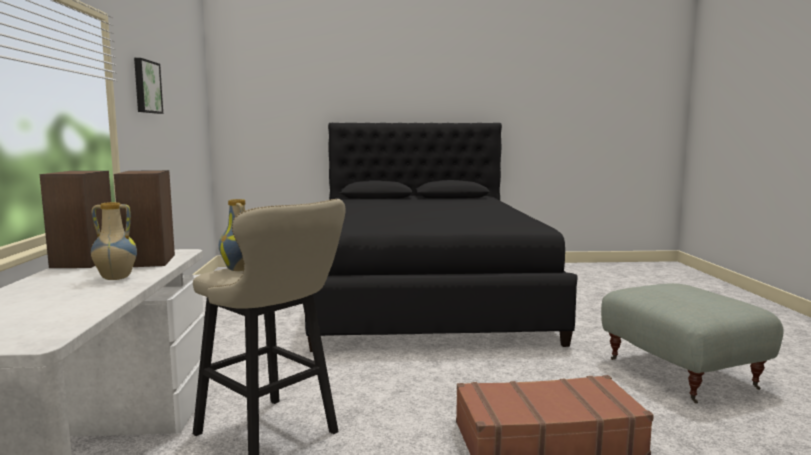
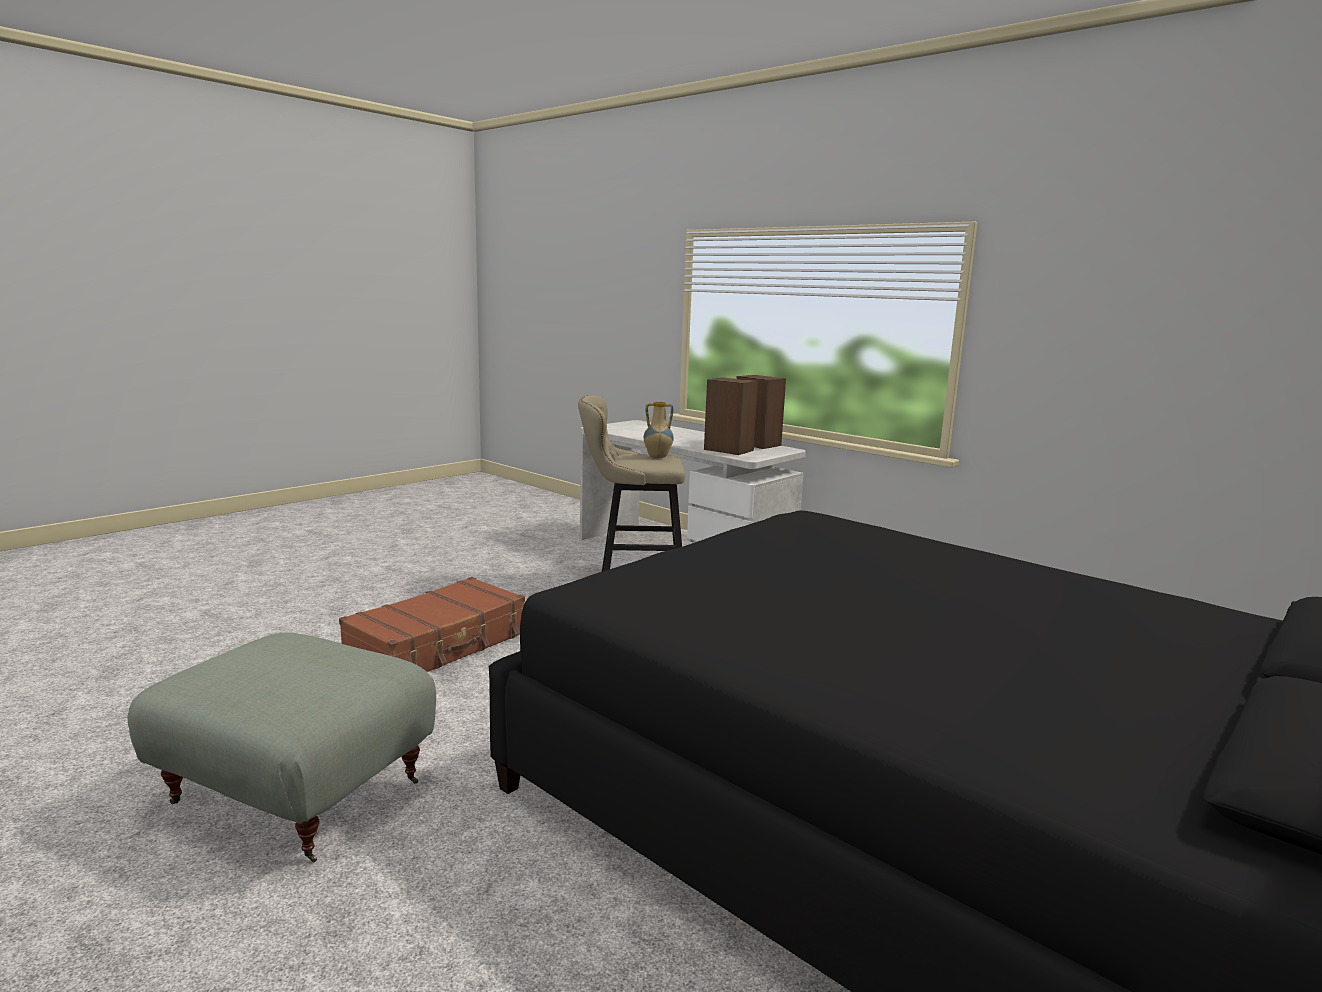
camera: 135 degrees right, 5 degrees up
(115, 278) = (688, 441): vase -> none
(146, 87) = (1080, 303): picture -> none

